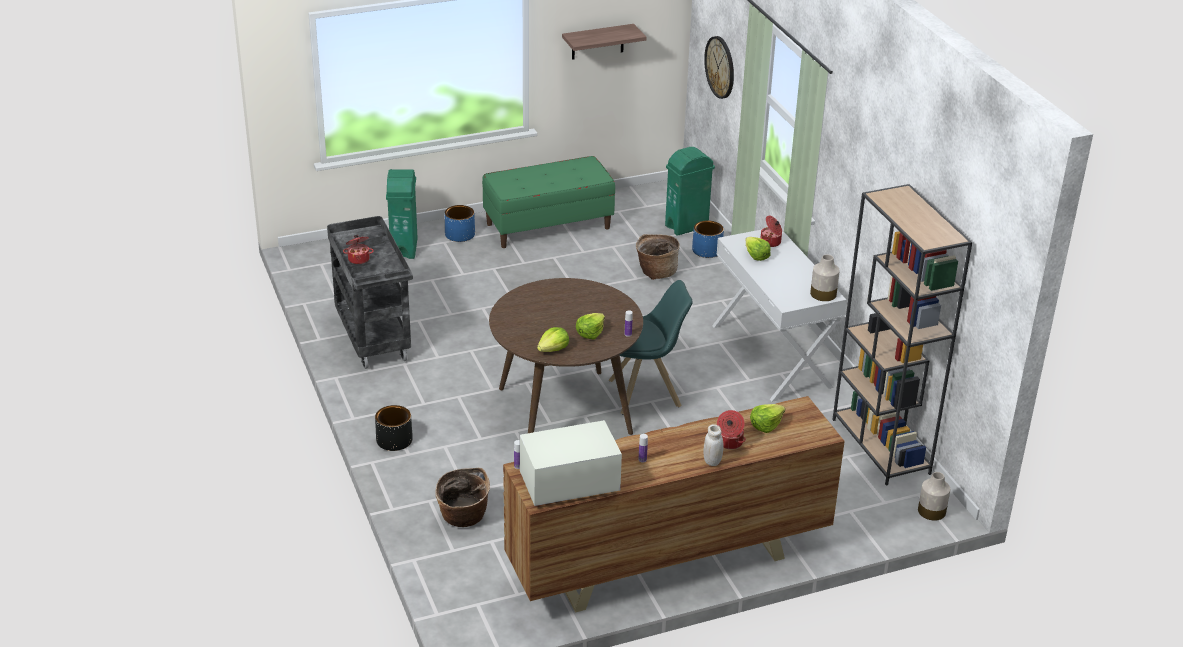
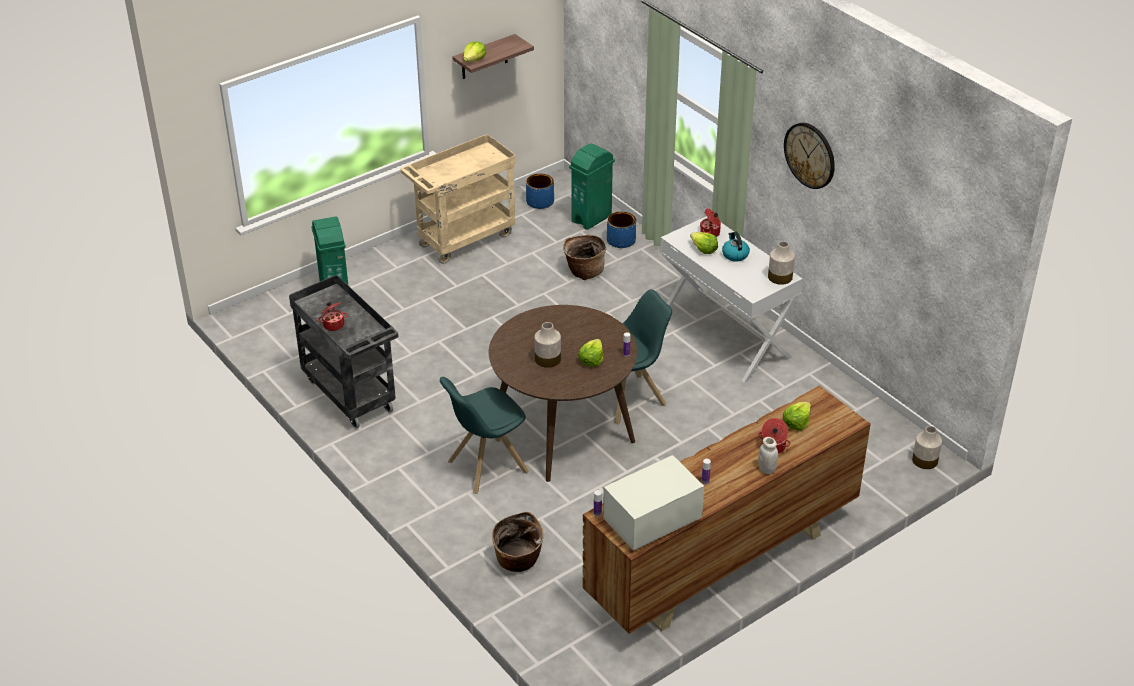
camera: 15 degrees left, 5 degrees up
(394, 441) = (418, 497): black planter -> none
(460, 235) = (382, 268): blue planter -> blue planter (540, 201)
(474, 427) = (486, 466): none -> turquoise chair
(546, 324) = (547, 359): none -> beige vase
(548, 226) = (462, 242): green bench -> beige cart
(553, 349) = (566, 384): lettuce -> lettuce (474, 60)
(720, 67) = (608, 64): wall clock -> wall clock (810, 155)
(786, 266) = (735, 254): none -> kettle
(881, 446) = (857, 407): bookcase -> none

